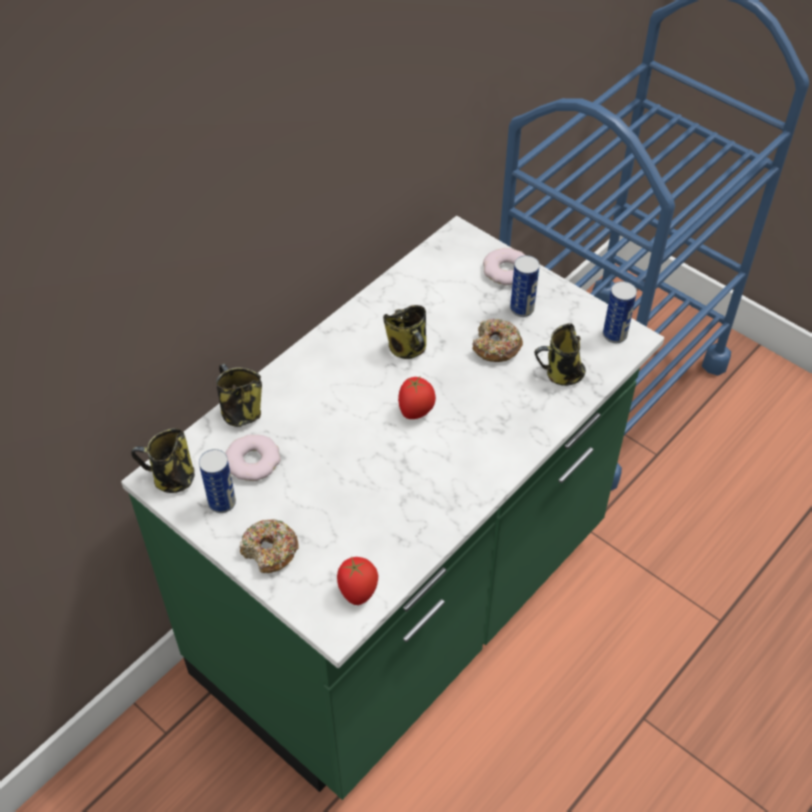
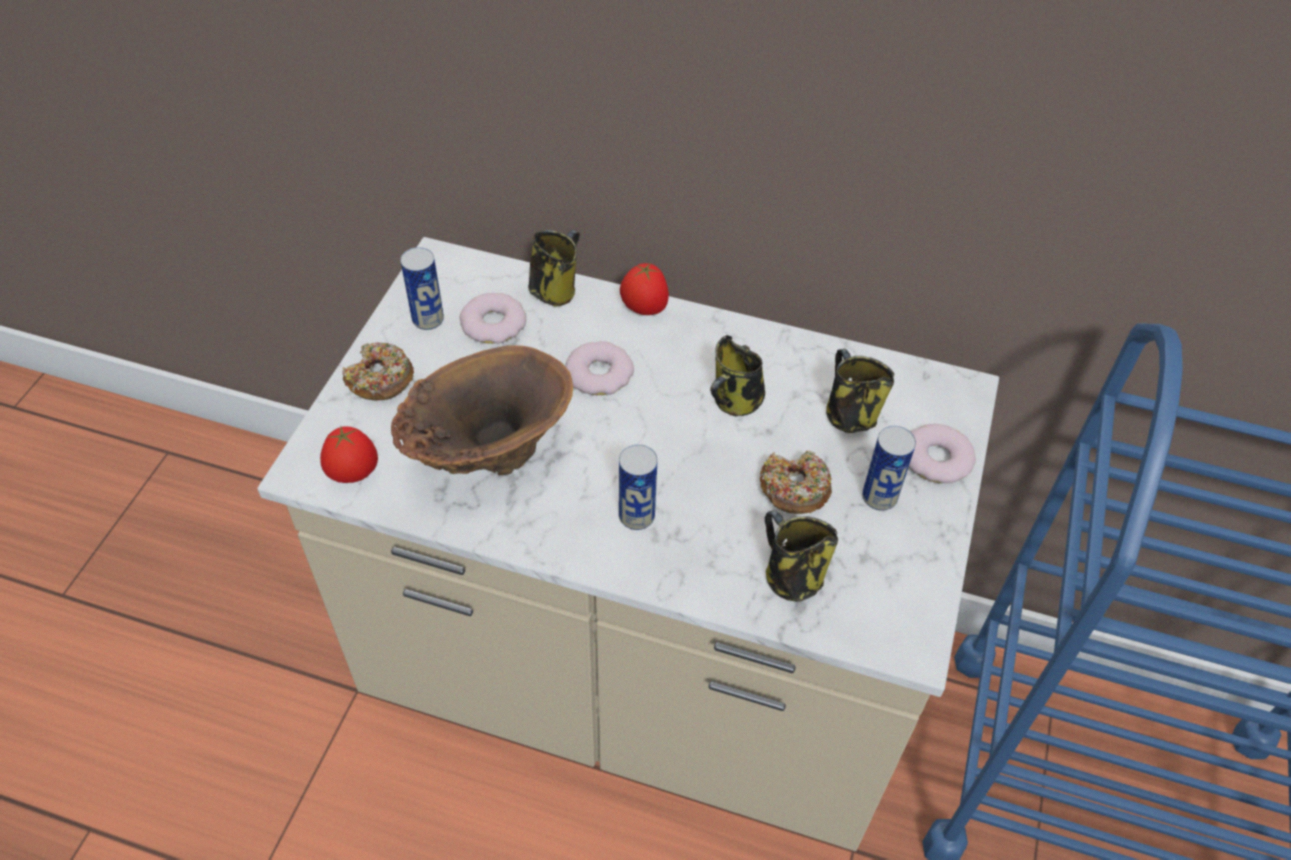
camera: 65 degrees right, 0 degrees up
(171, 478) = (441, 270): mug -> mug (849, 415)
(341, 413) = (599, 374): none -> donut
(384, 502) = (489, 457): none -> brown vase
(406, 606) = (637, 677): green counter -> beige counter
(416, 412) = (639, 442): tomato -> tomato (644, 309)
(614, 335) = (904, 621): can -> can (636, 516)

